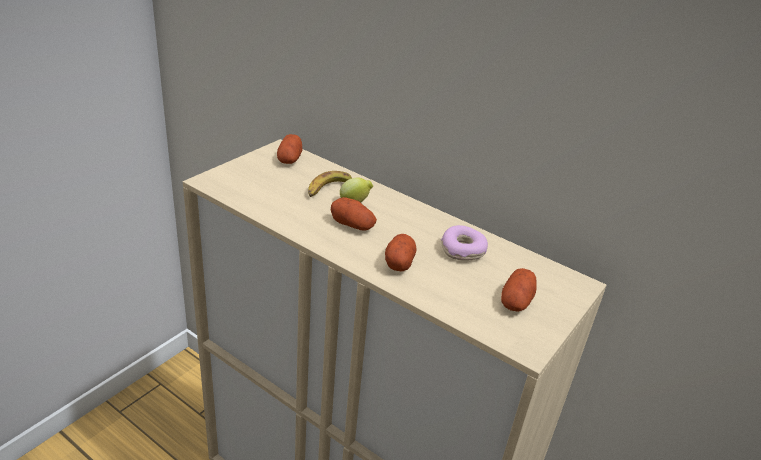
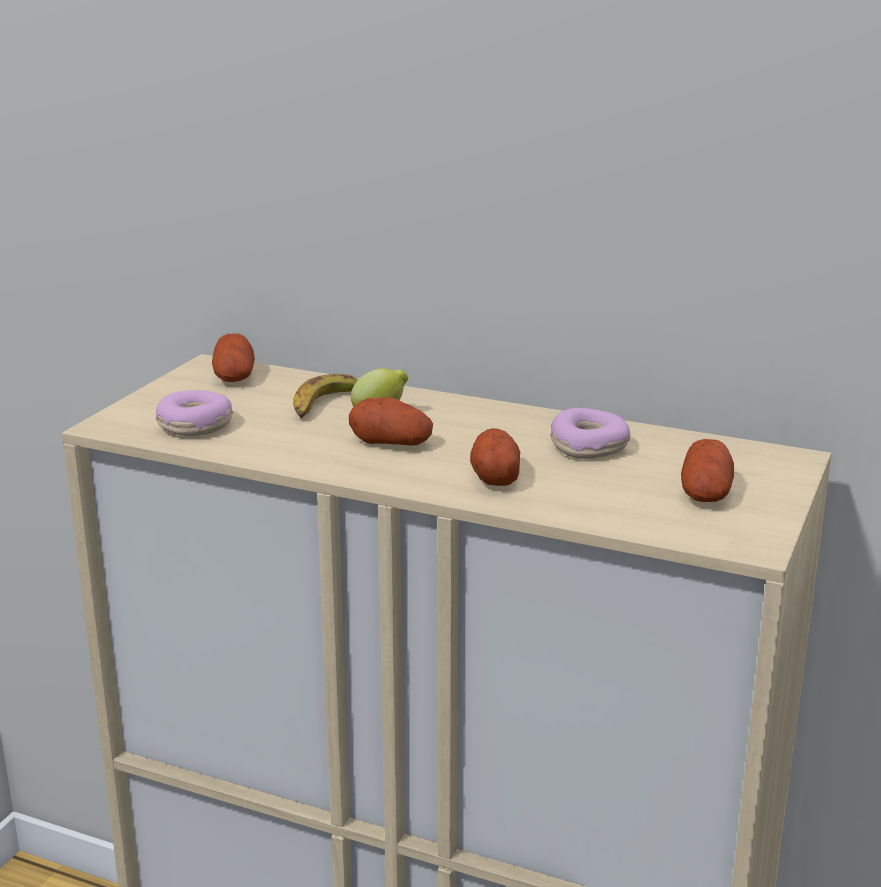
camera: 10 degrees left, 10 degrees down
(253, 190) = (195, 426): none -> donut

